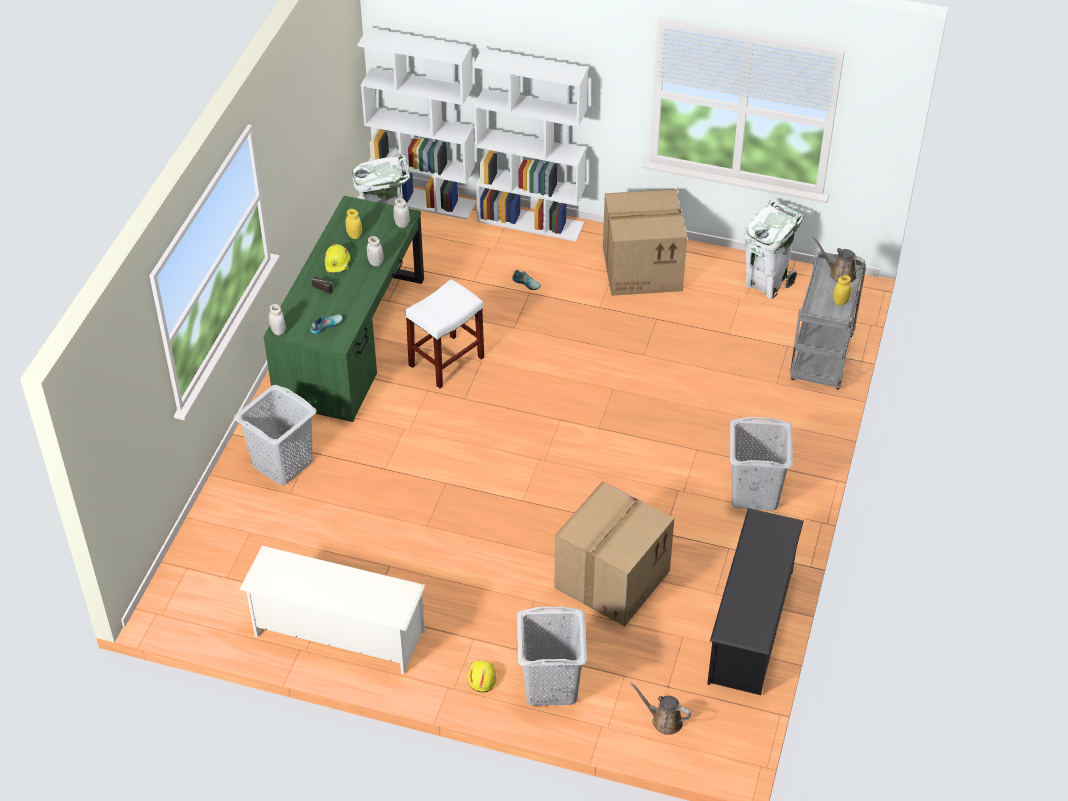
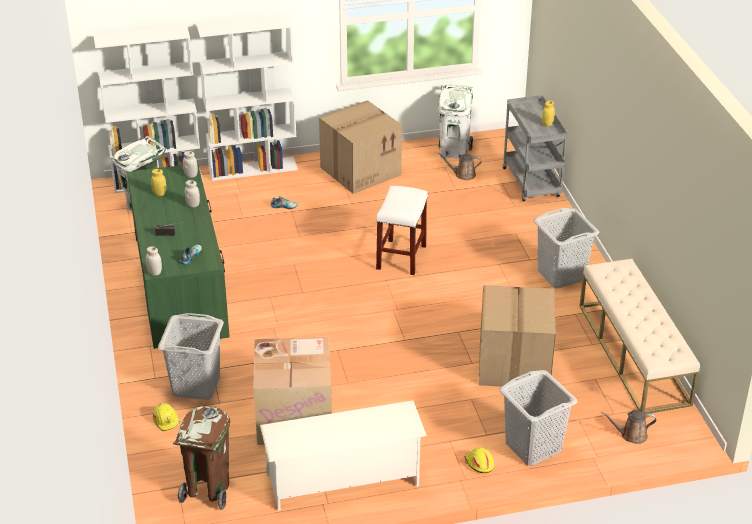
camera: 30 degrees left, 10 degrees down
(209, 585) = (208, 490): none -> brown trash can
(338, 263) = (162, 214): yellow hard hat -> yellow hard hat (166, 420)
(348, 541) = (295, 416): none -> cardboard box
(446, 362) = (267, 274): white stool -> white stool (401, 258)
(751, 626) = (633, 354): black shoe rack -> beige bench
(840, 274) = (531, 109): brown watering can -> brown watering can (463, 175)

